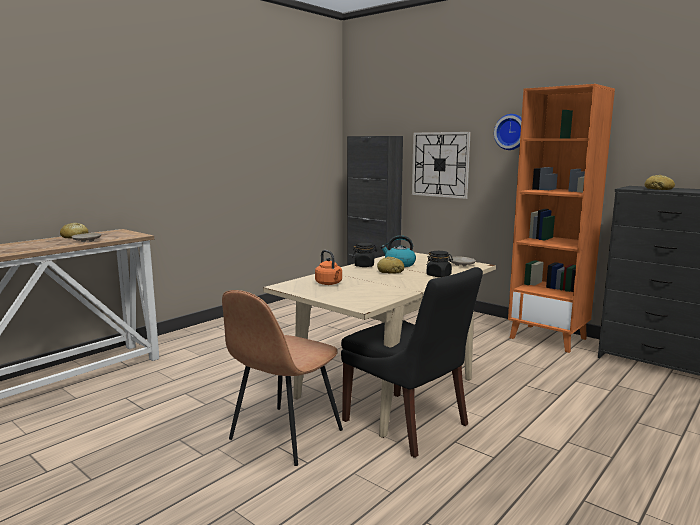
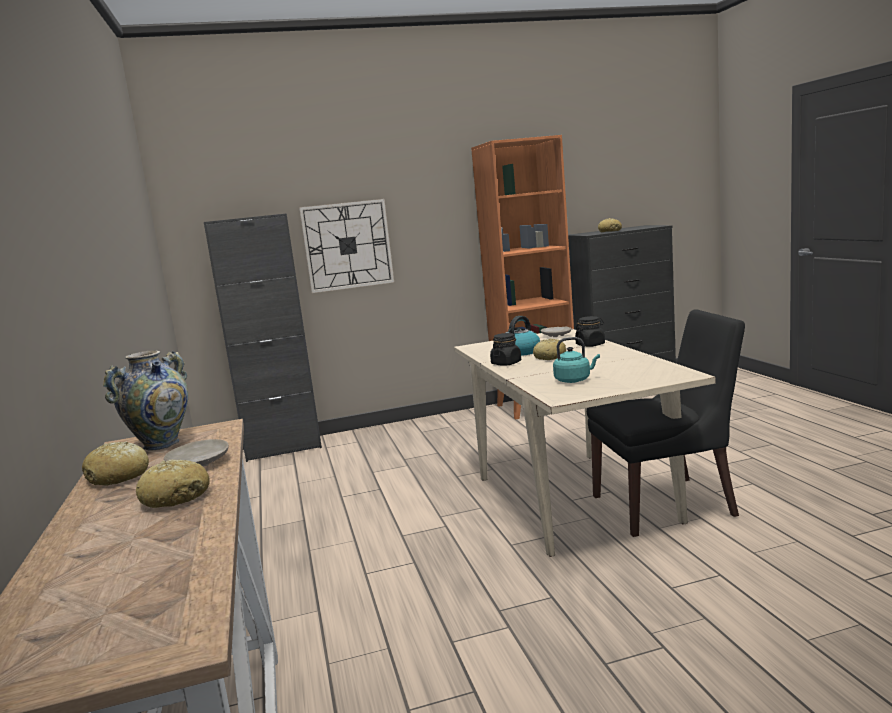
camera: 55 degrees left, 0 degrees up
(46, 245) = (176, 497): none -> bread
(116, 234) = (161, 444): none -> vase
(284, 436) = (647, 579): brown chair -> none
(329, 283) = (574, 380): orange kettle -> turquoise kettle
(511, 132) = (436, 194): wall clock -> none

